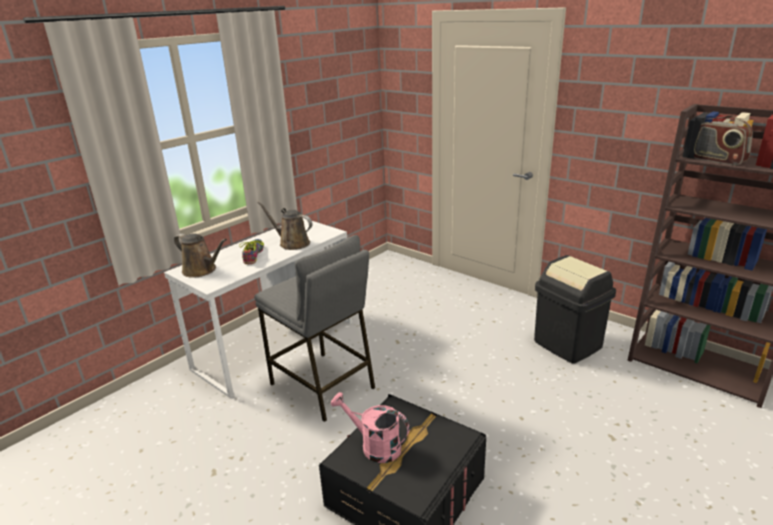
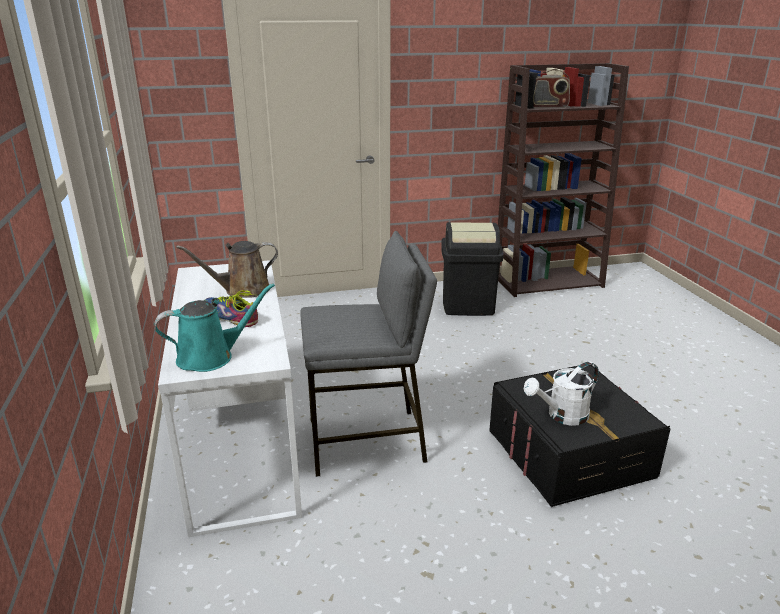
camera: 55 degrees left, 0 degrees up
(202, 270) = (211, 357): brown watering can -> turquoise watering can
(374, 446) = (562, 416): pink watering can -> white watering can

